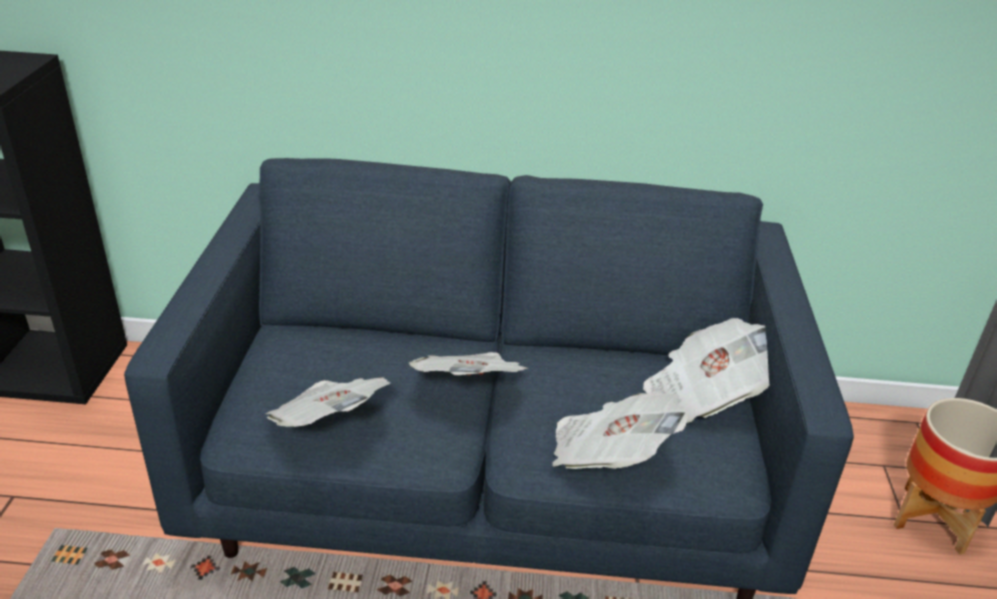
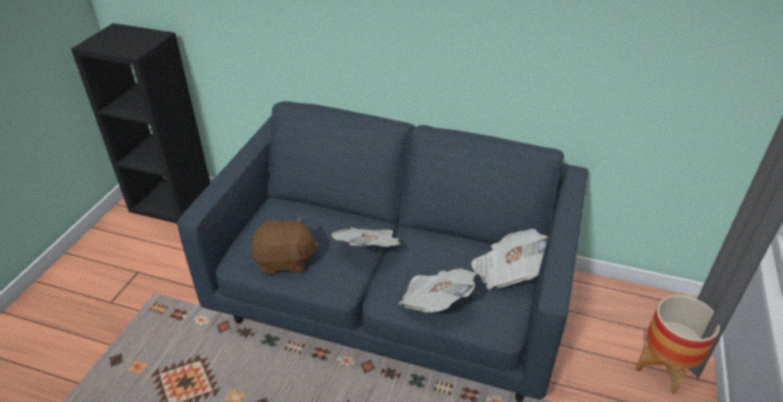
camera: 15 degrees right, 5 degrees up
(329, 424) = (285, 261): newspaper -> brown plush toy

